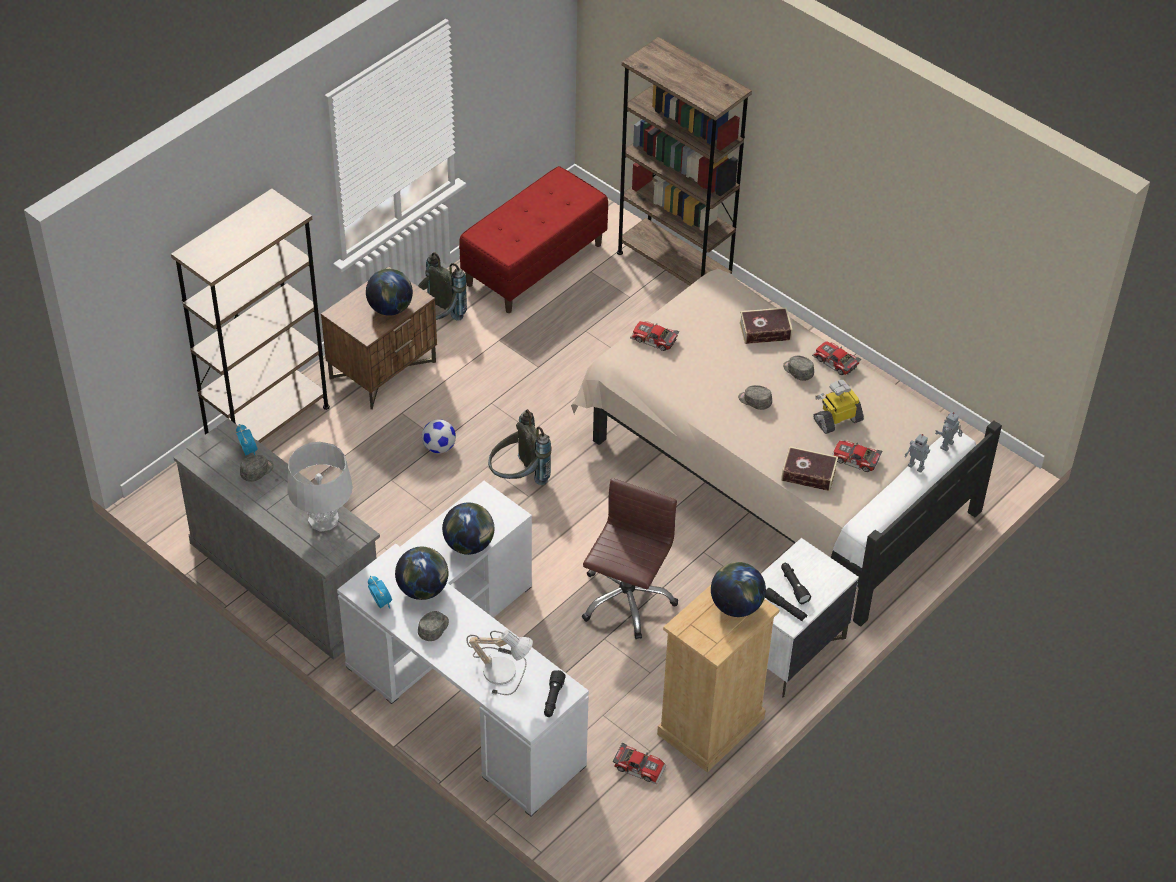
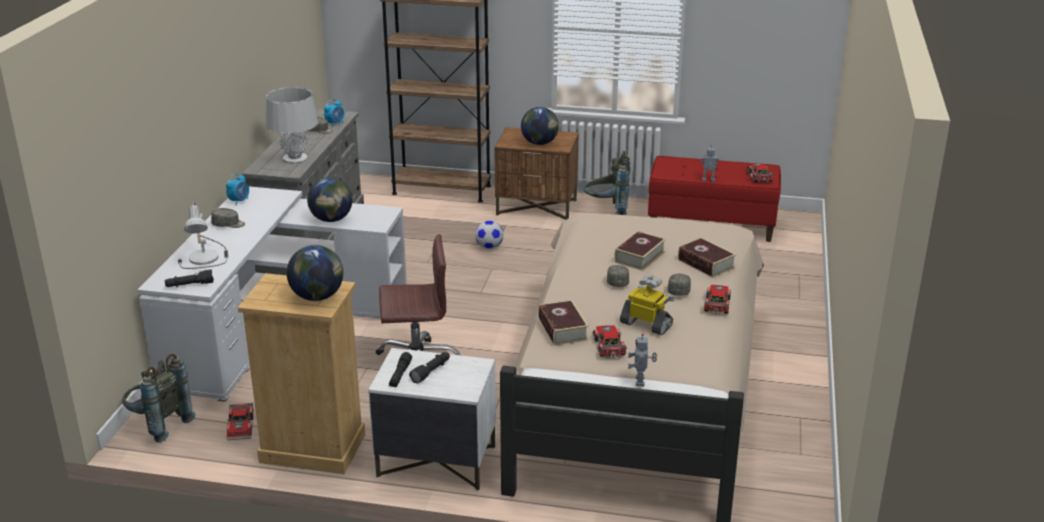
camera: 60 degrees right, 20 degrees down
(423, 589) = (264, 211): globe -> none
(518, 477) = (494, 283): grey backpack -> grey backpack (158, 425)
(653, 340) = (628, 224): toy car -> toy car (758, 177)
(674, 267) = (794, 275): brown bookcase -> none
(722, 365) = (639, 257): none -> book
(947, 446) = (693, 393): toy robot -> toy robot (708, 180)

